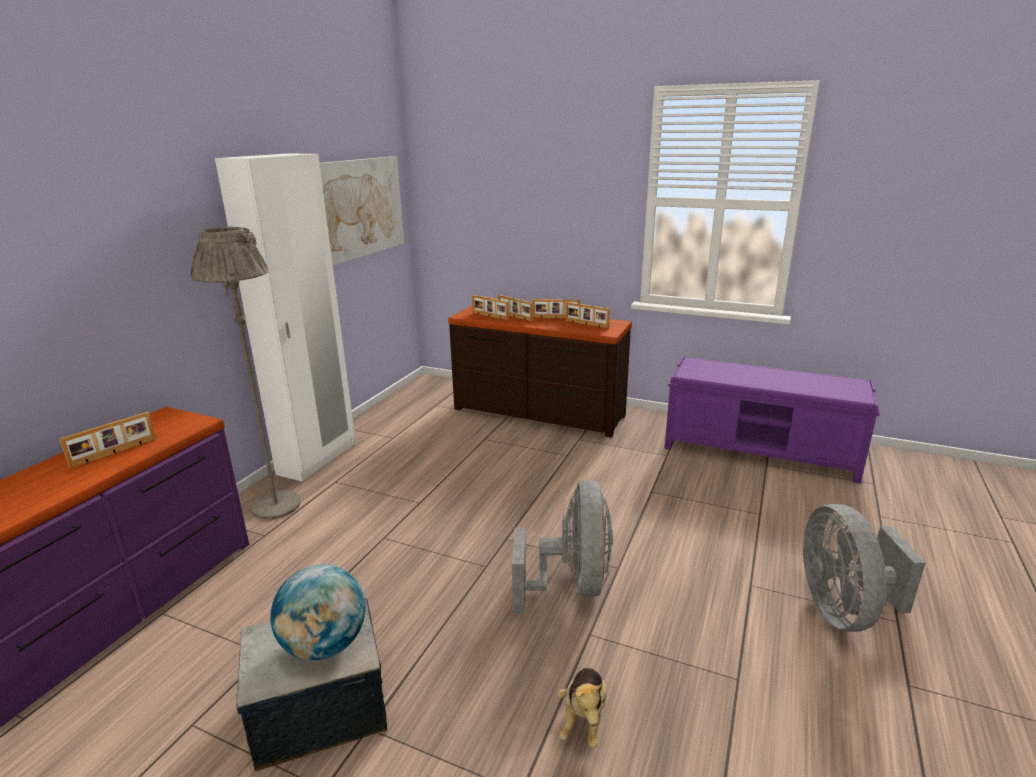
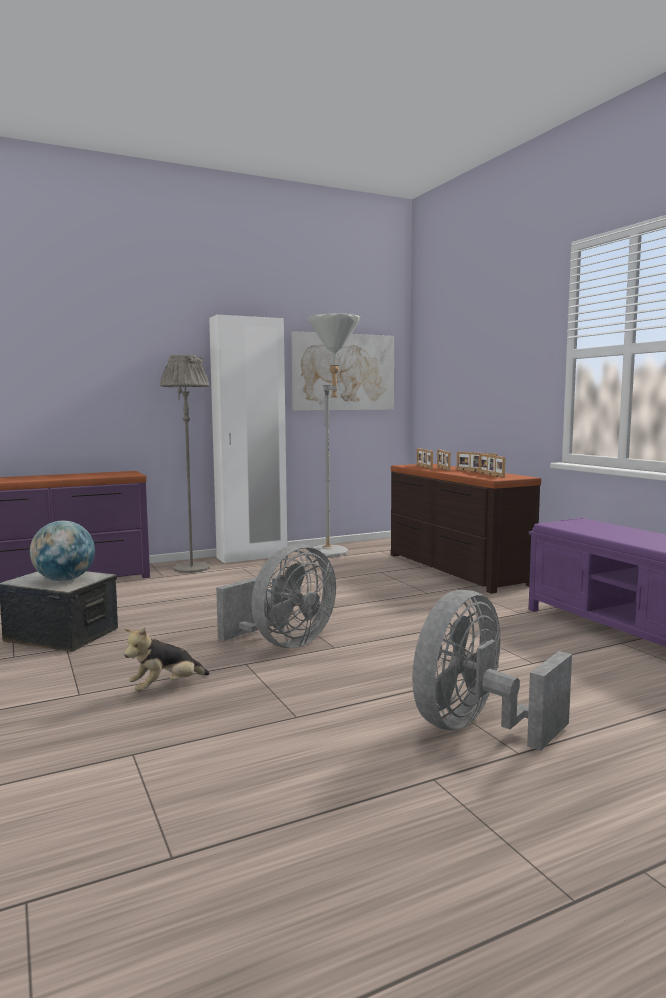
camera: 40 degrees right, 15 degrees down
(114, 453) = (77, 476): picture frame -> none
(398, 425) = (333, 554): none -> grey floor lamp

